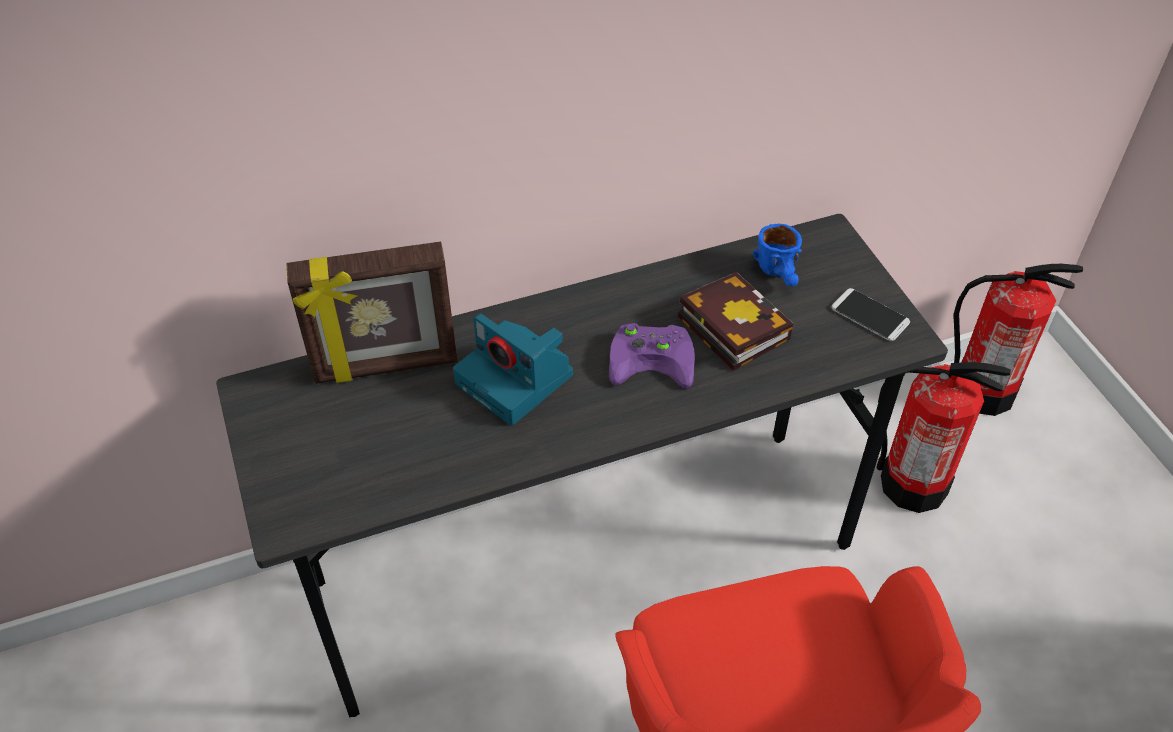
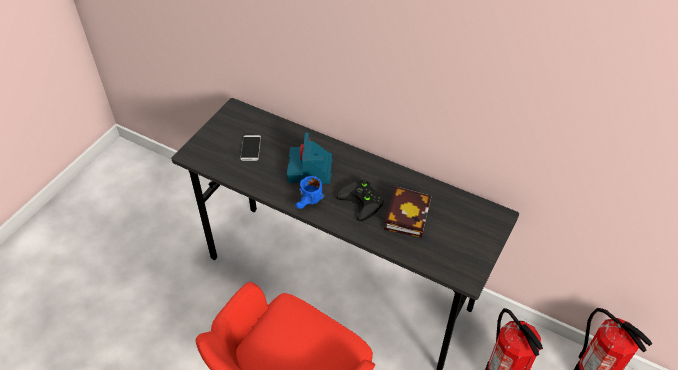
camera: 50 degrees right, 0 degrees up
(386, 367) = (279, 132): picture frame -> none
(654, 358) = (363, 202): purple game controller -> black game controller
(781, 275) = (455, 214): blue mug -> blue mug (309, 203)
(870, 315) = (466, 257): phone -> phone (250, 148)

